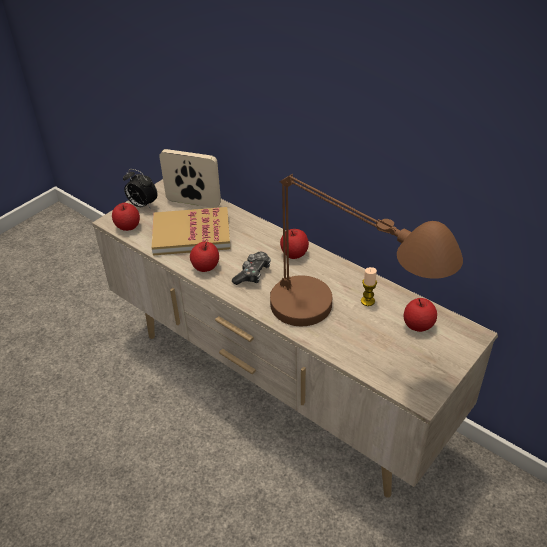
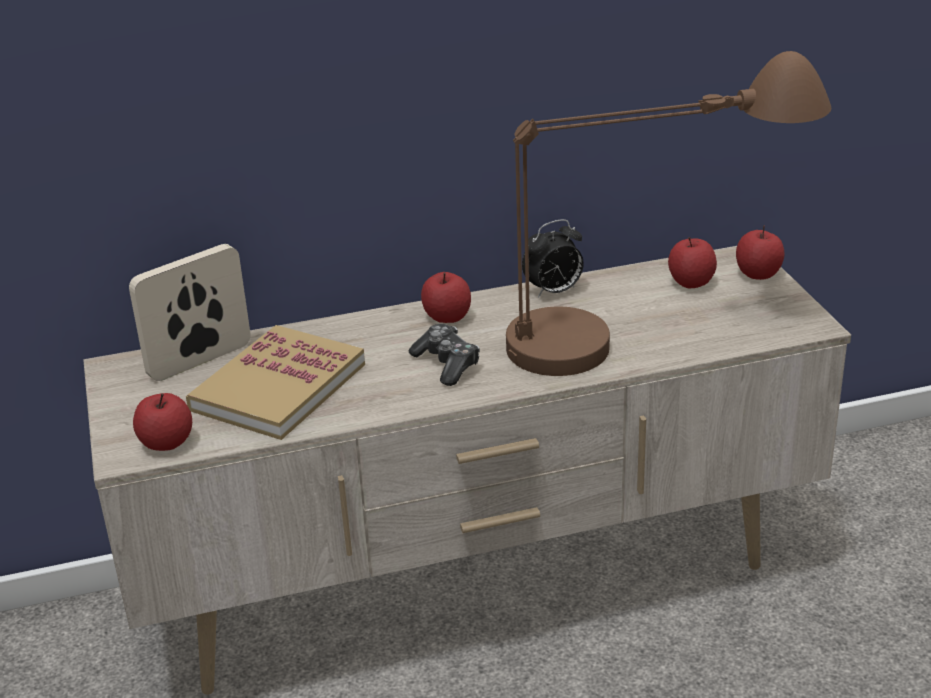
camera: 55 degrees left, 10 degrees down
(142, 205) = (129, 412): alarm clock -> alarm clock (554, 292)
(206, 267) = (378, 399): apple -> apple (758, 274)
(367, 301) = (610, 299): candle -> none

